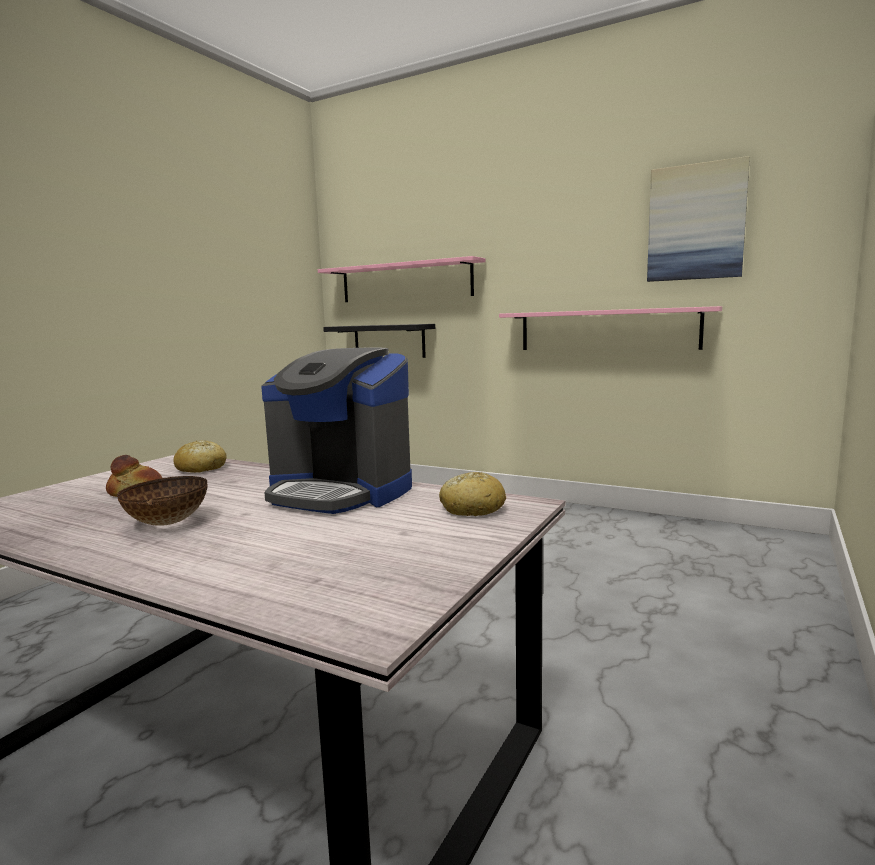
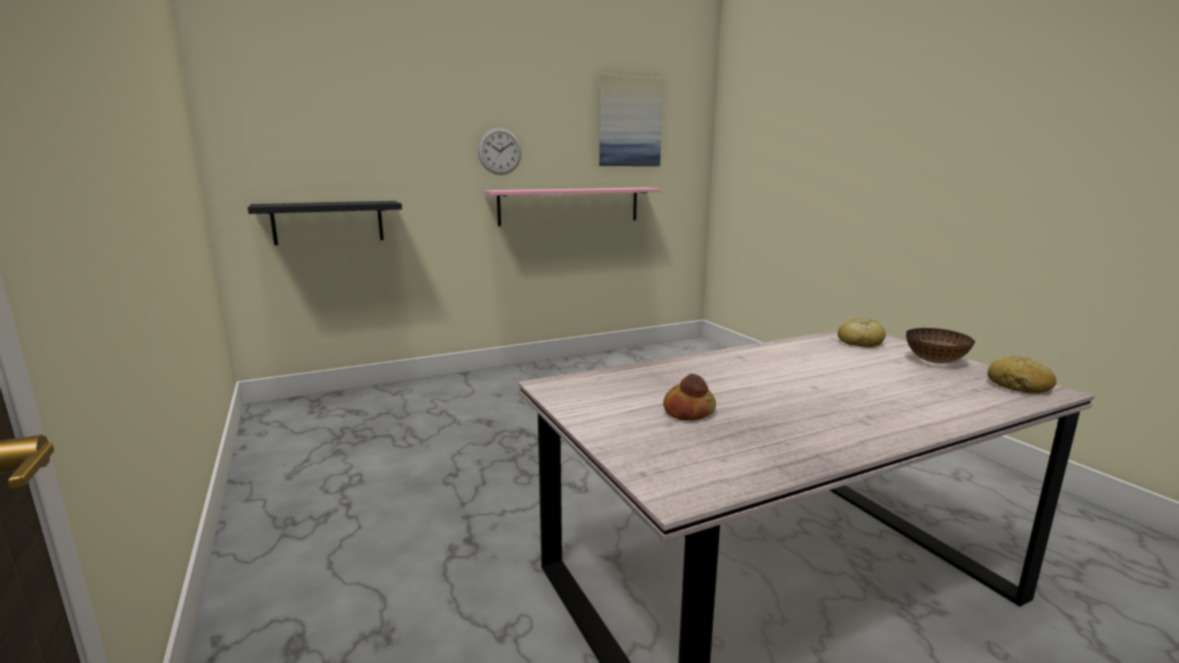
camera: 55 degrees left, 5 degrees up
(167, 523) = (816, 409): bowl -> bowl (934, 362)
(201, 468) = (622, 382): bread -> bread (1019, 386)
(340, 492) = (782, 358): coffee machine -> none
(405, 282) = (349, 150): pink shelf -> none
(528, 273) = (499, 151): none -> wall clock

